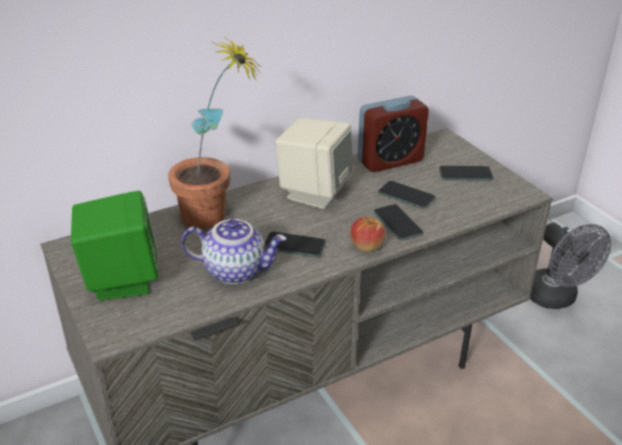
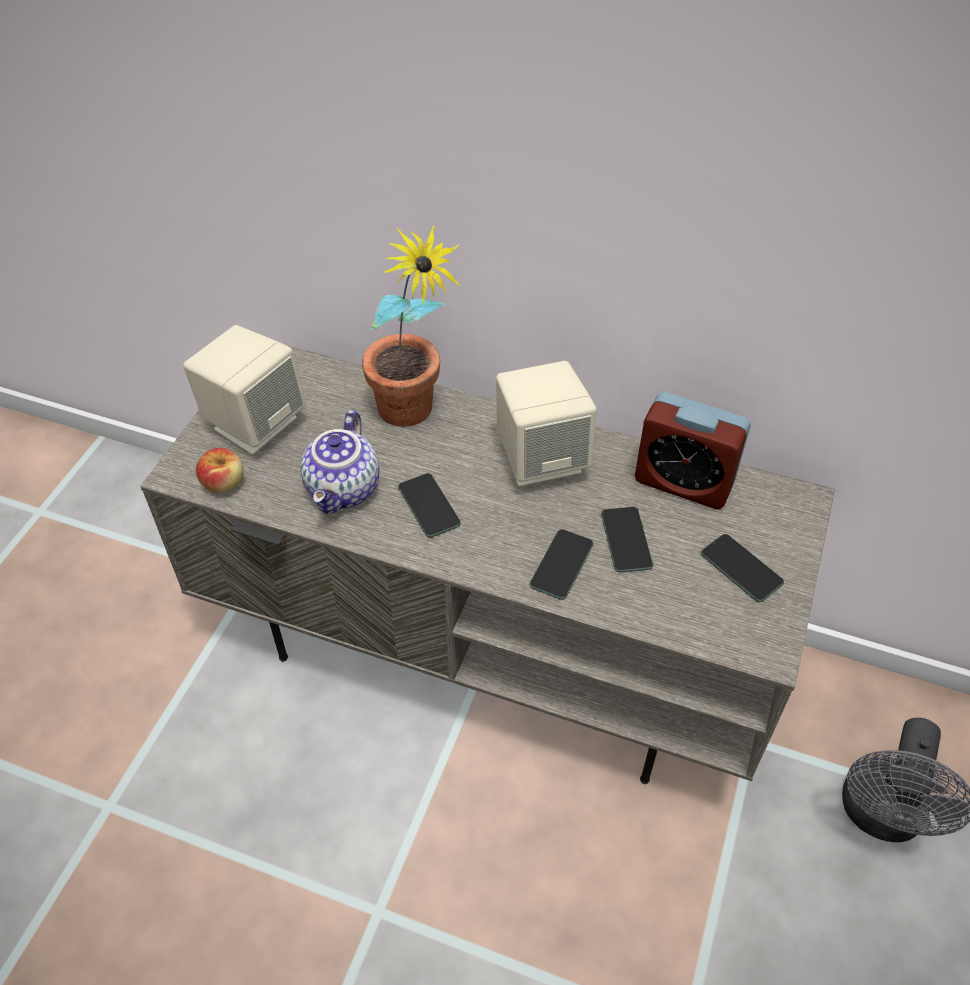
camera: 50 degrees right, 15 degrees up
(121, 280) = (255, 424): green speaker -> beige speaker
(236, 270) = (345, 490): teapot -> teapot turned 45 degrees clockwise
(366, 246) = (489, 564): apple -> apple (224, 483)

